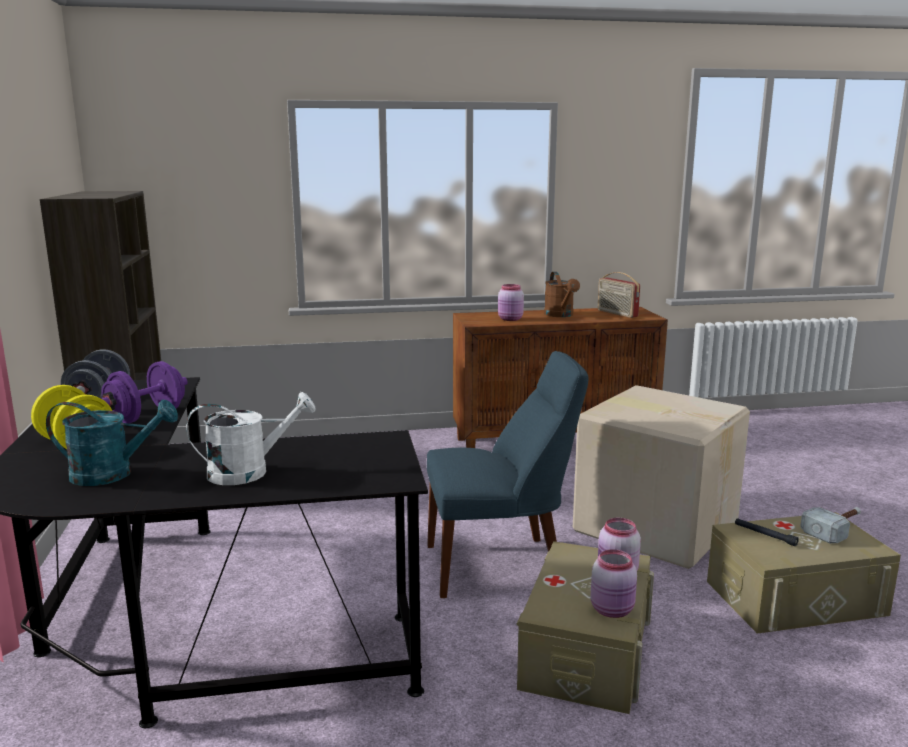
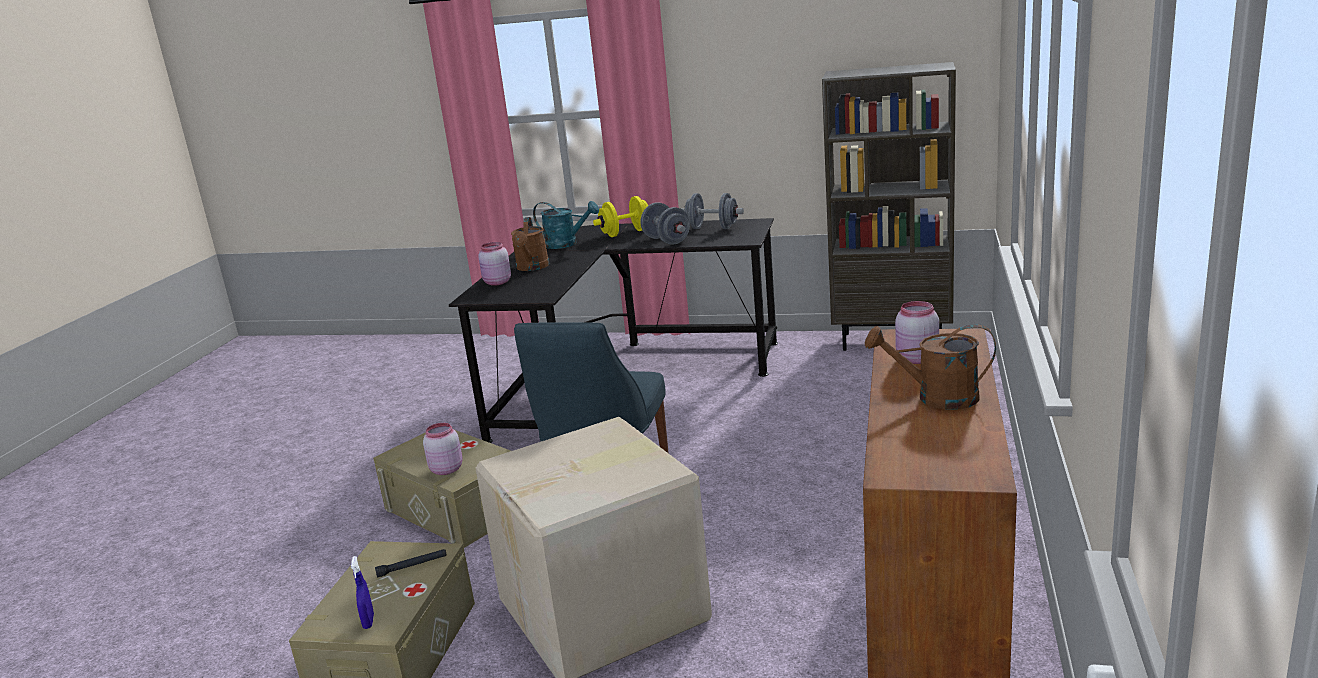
camera: 115 degrees right, 5 degrees up
(113, 474) = (567, 244): turquoise watering can -> turquoise watering can turned 90 degrees counterclockwise
(146, 416) = (666, 240): purple dumbbell -> grey dumbbell
(249, 472) = (532, 268): white watering can -> brown watering can
(613, 610) = (409, 457): pink jar -> pink jar (496, 282)
(616, 313) = (936, 448): radio -> none
(836, 529) = (368, 622): hammer -> blue spray bottle

